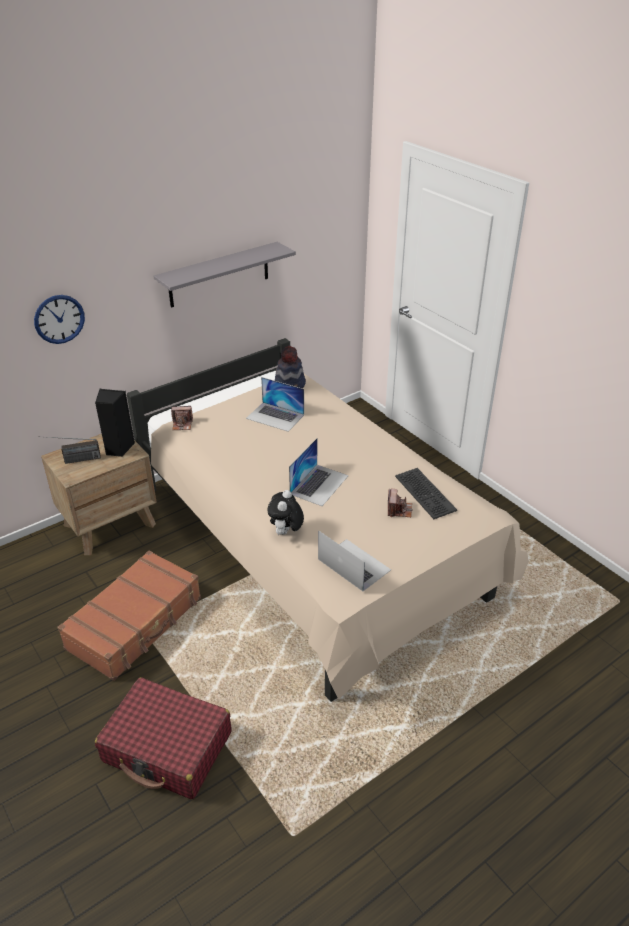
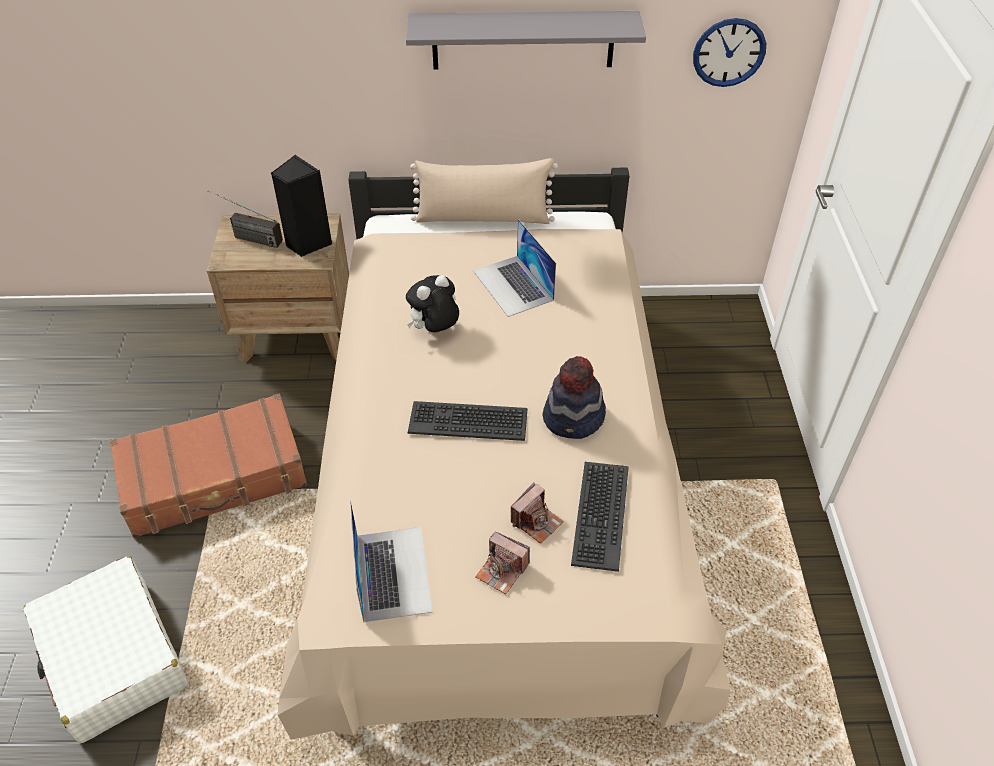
camera: 35 degrees right, 10 degrees up
(59, 319) = (255, 41): wall clock -> wall clock (729, 52)
(167, 747) = (113, 659): red suitcase -> white suitcase
(182, 424) = (390, 244): camera -> camera (502, 571)
(221, 393) = (483, 218): none -> beige pillow
(286, 533) = (358, 472): plush toy -> plush toy (434, 330)
(290, 385) = (580, 244): hat -> hat (574, 418)
(319, 484) = (468, 421): laptop -> keyboard

